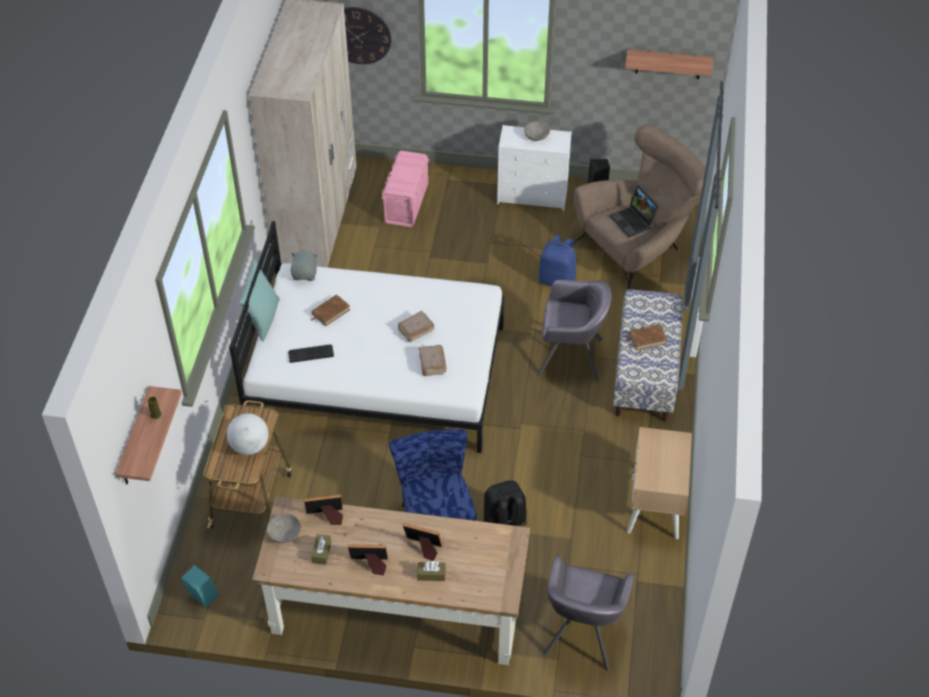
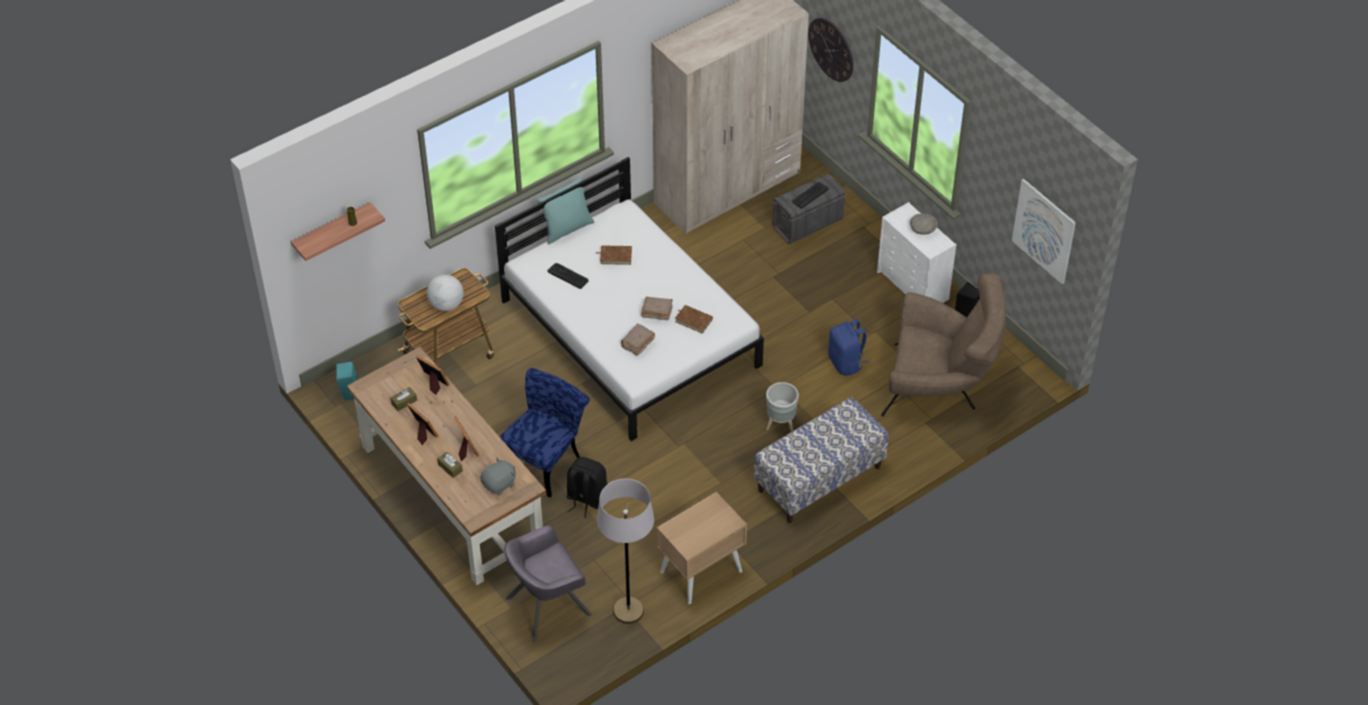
camera: 45 degrees right, 0 degrees up
(285, 533) = (397, 373): grey bowl -> none
(305, 274) = (633, 217): grey plush toy -> grey plush toy (499, 484)
(406, 204) = (807, 223): pink storage box -> grey storage box
(407, 174) = (809, 195): none -> keyboard
(570, 357) = (780, 425): grey armchair -> grey planter
(634, 221) = (931, 353): laptop -> none
(644, 582) = (628, 611): none -> grey floor lamp
(647, 339) = (816, 442): brown book -> brown book (693, 320)
(668, 64) = (1043, 231): shelf -> picture

